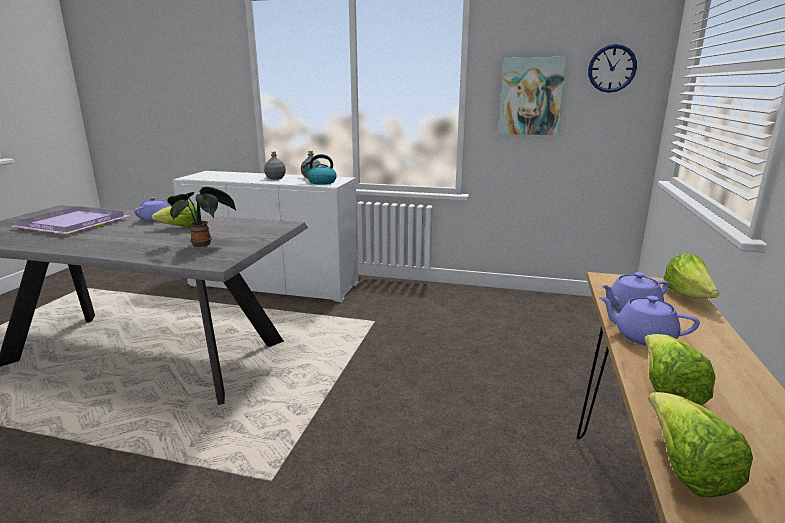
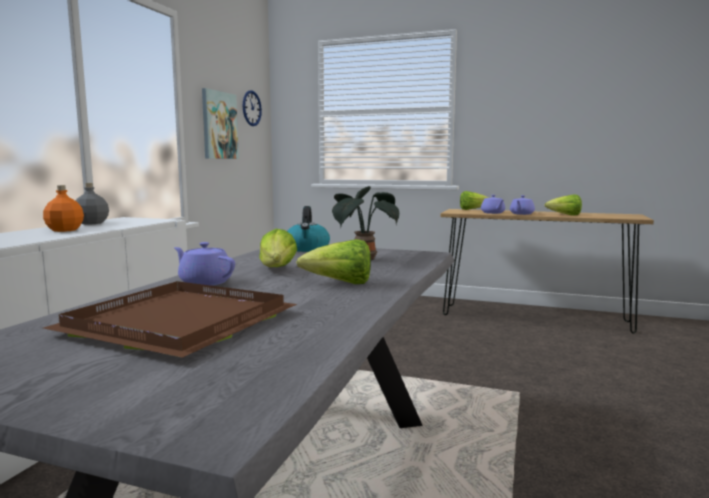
camera: 85 degrees left, 10 degrees down
(73, 224) = (184, 322): purple tray -> brown tray
(275, 178) = (65, 230): grey bottle -> orange bottle
(321, 182) = (139, 221): kettle -> kettle (307, 249)
(686, 468) = (611, 217): lettuce -> lettuce (340, 284)

